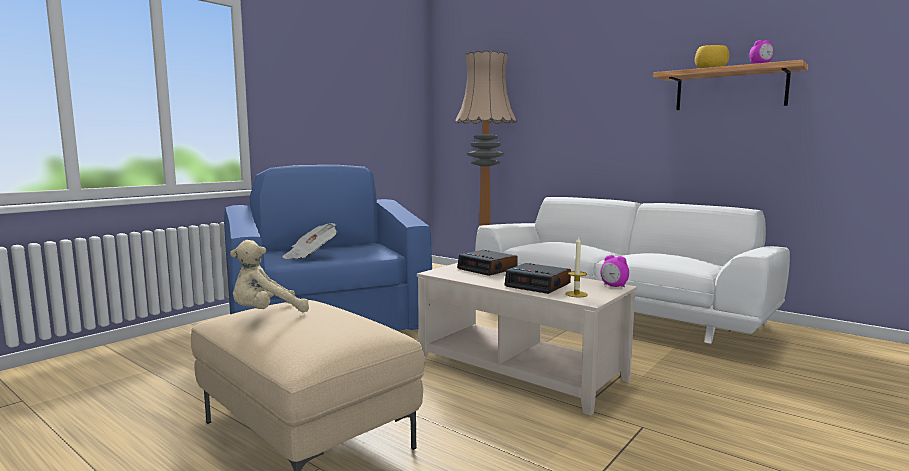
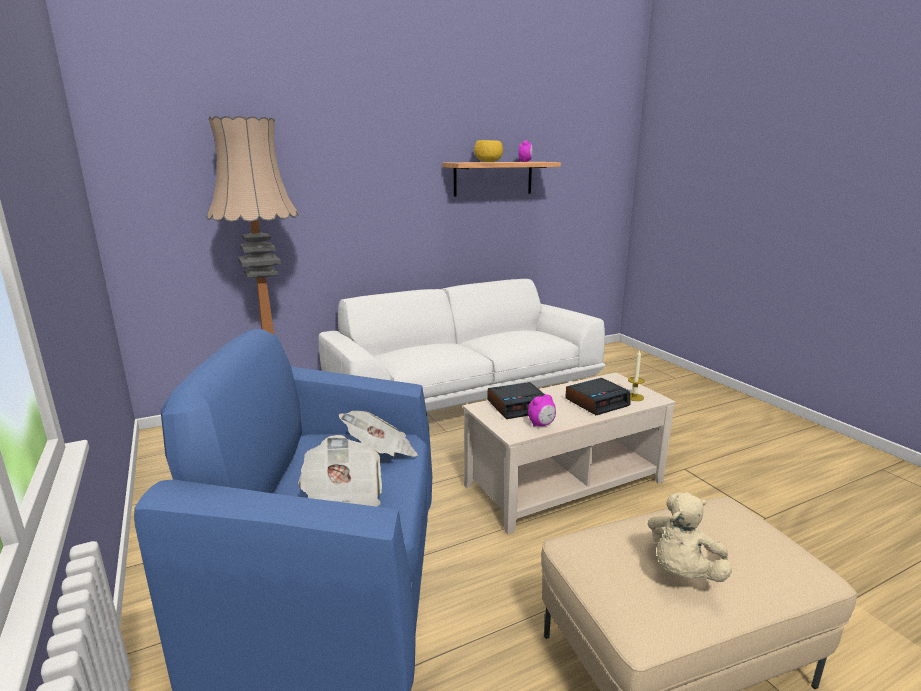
camera: 65 degrees left, 10 degrees up
(266, 314) = (682, 571): beige plush toy -> beige plush toy turned 45 degrees clockwise
(369, 253) = (381, 452): none -> newspaper
(614, 286) = (613, 378): alarm clock -> alarm clock (541, 424)

